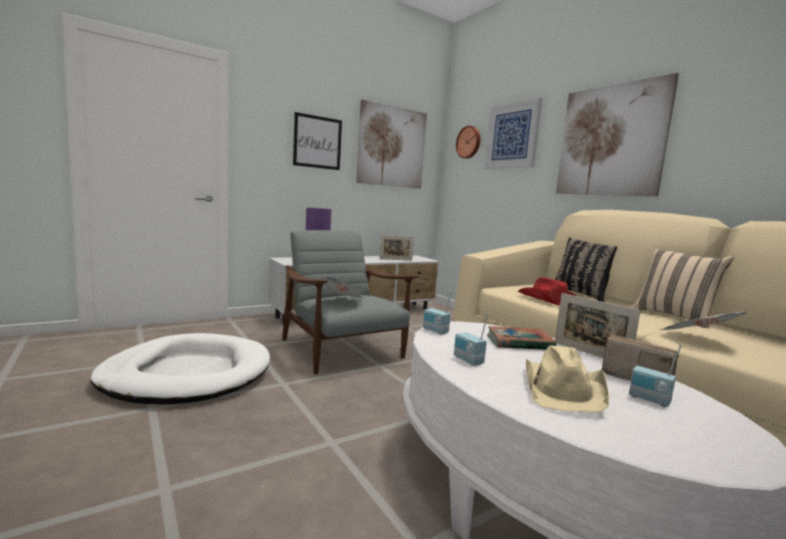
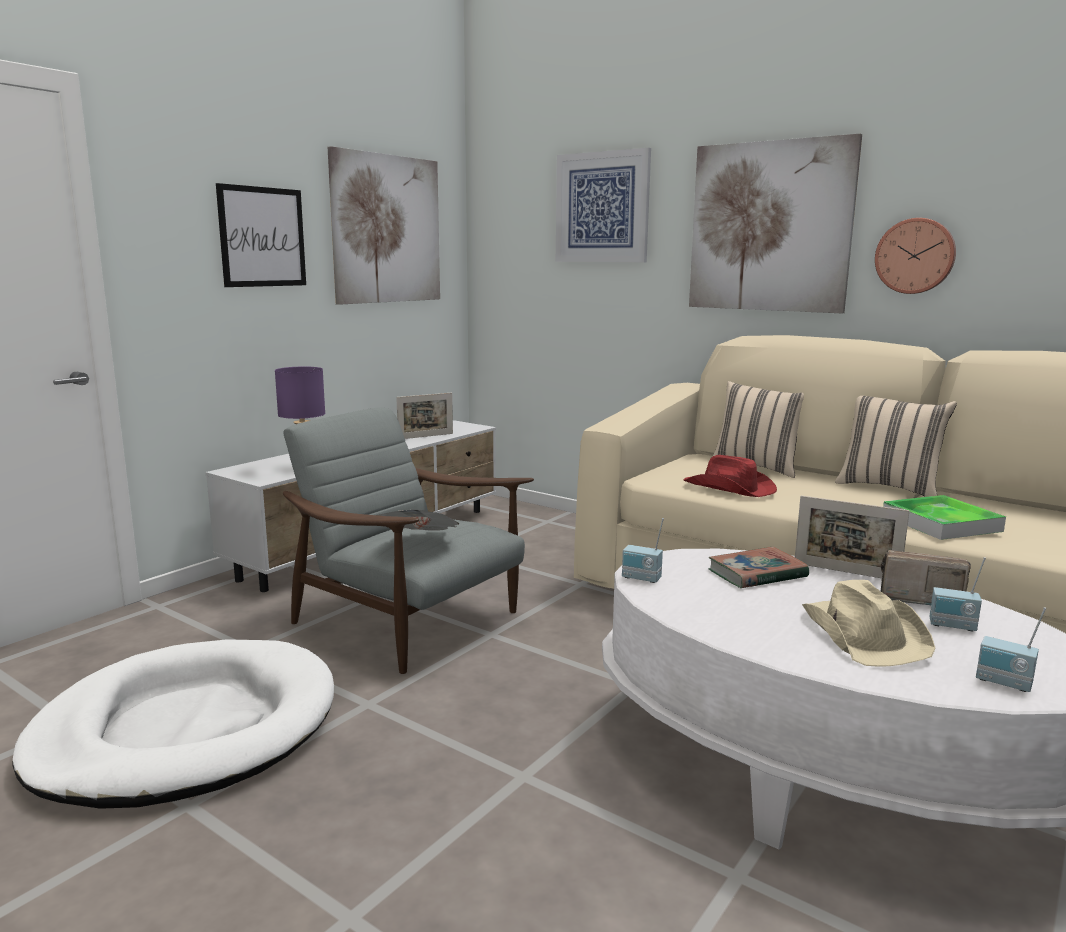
camera: 20 degrees left, 5 degrees up
(467, 360) = (729, 619): radio -> radio (1003, 683)
(469, 142) = (519, 213): wall clock -> wall clock (915, 256)
(581, 295) = (757, 467): black pillow -> beige pillow
(697, 339) = (941, 523): newspaper -> tray

